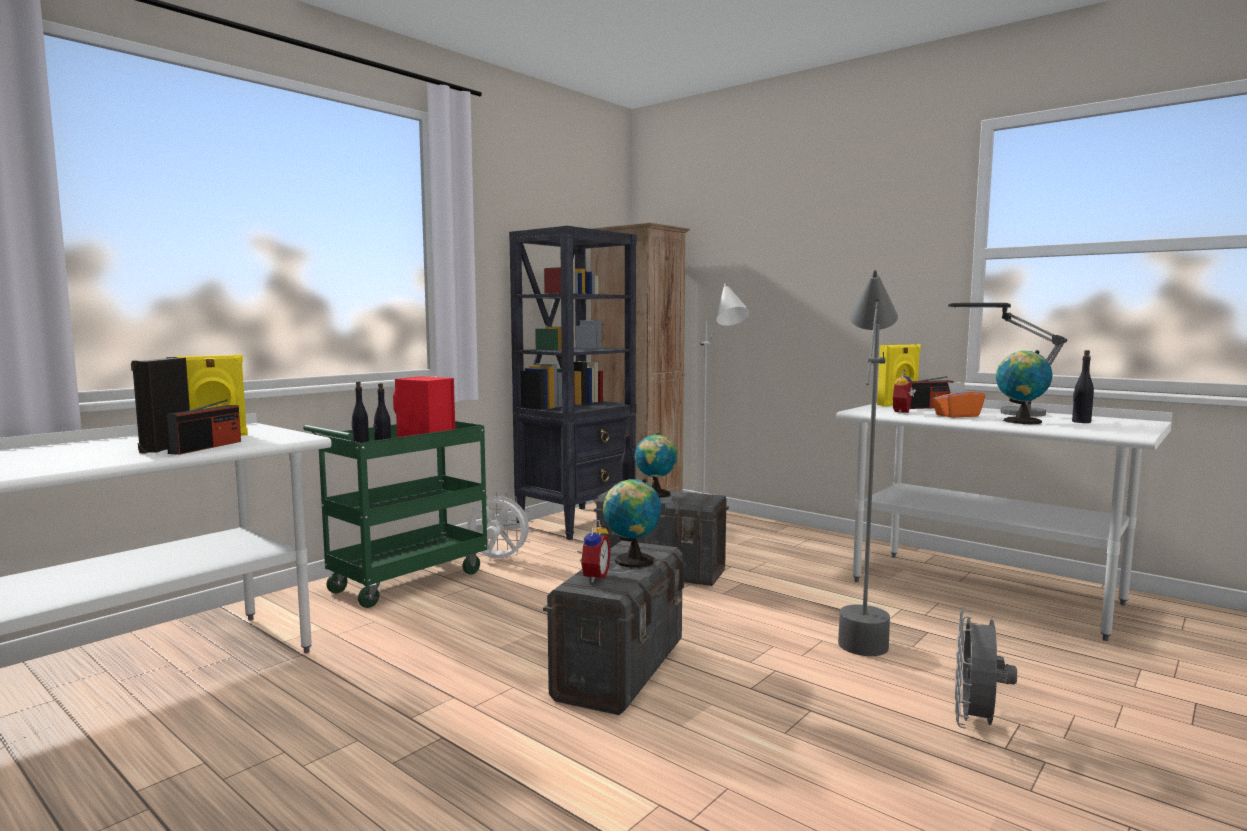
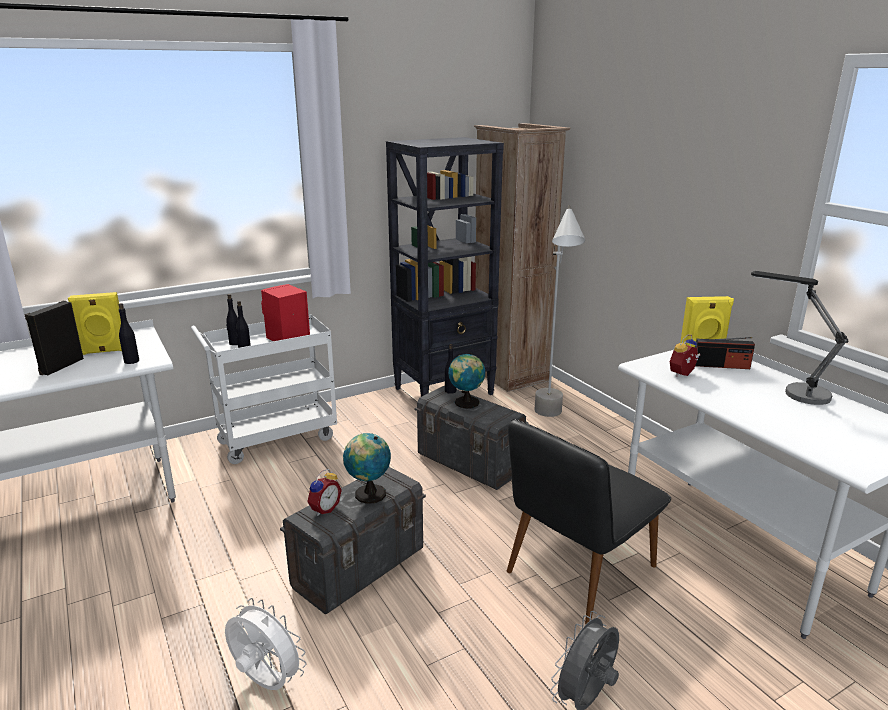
camera: 20 degrees right, 15 degrees up
(206, 447) = (83, 370): radio -> none
(405, 583) = (274, 442): green cart -> white cart
(498, 560) = (354, 427): white fan -> white fan (265, 682)
(861, 629) = (581, 569): grey floor lamp -> black chair
(956, 416) = (727, 391): orange tissue box -> none
(1019, 421) = (776, 415): globe -> none
(1081, 422) = (844, 427): black bottle -> black bottle (131, 361)

